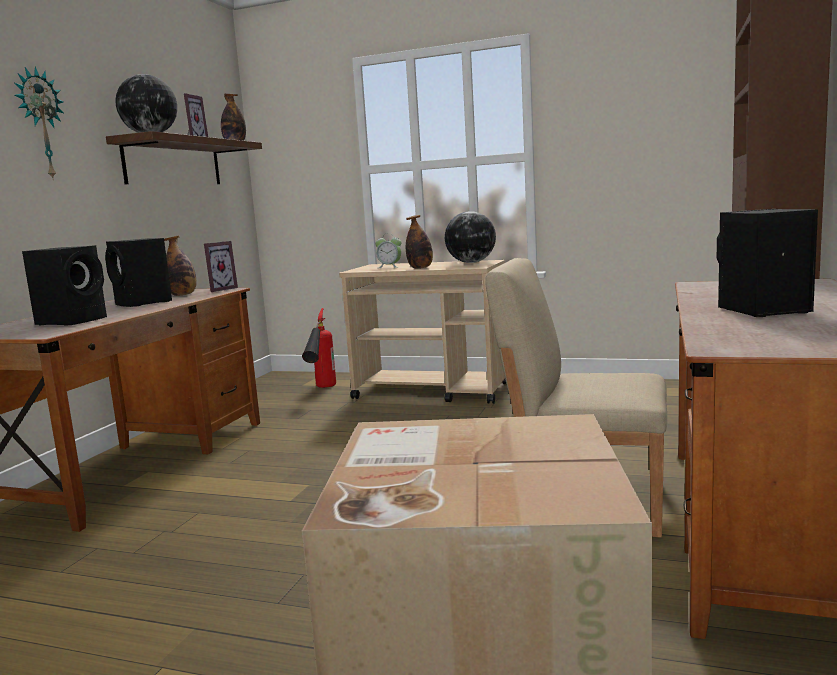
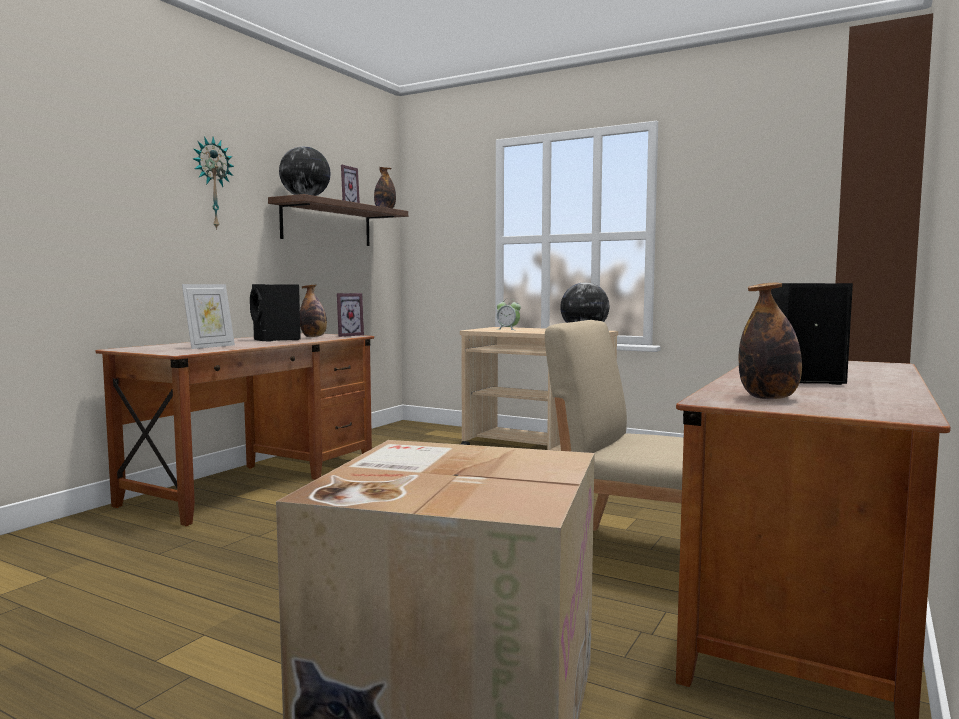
camera: 10 degrees right, 5 degrees down
(74, 321) = (210, 346): black speaker -> picture frame
(322, 390) = (439, 439): fire extinguisher -> none
(420, 268) = (533, 331): bottle -> bottle (768, 398)

